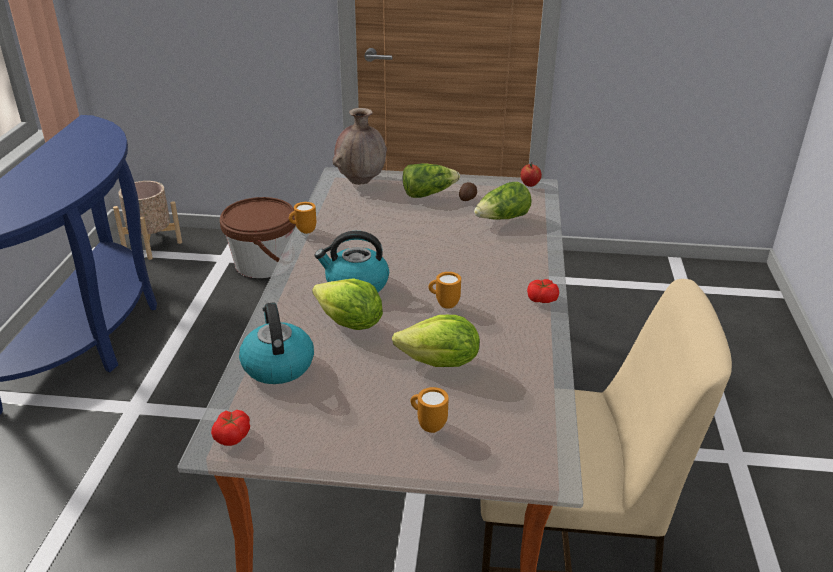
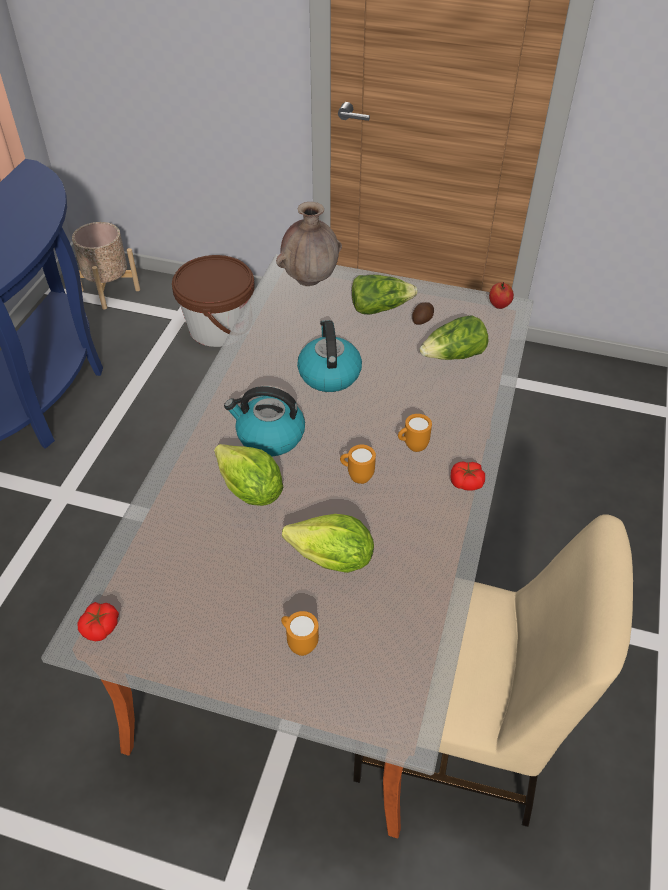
camera: 10 degrees right, 15 degrees up
(277, 365) = (164, 538): kettle -> kettle (329, 373)
(303, 231) = (230, 350): orange mug -> orange mug (412, 446)

